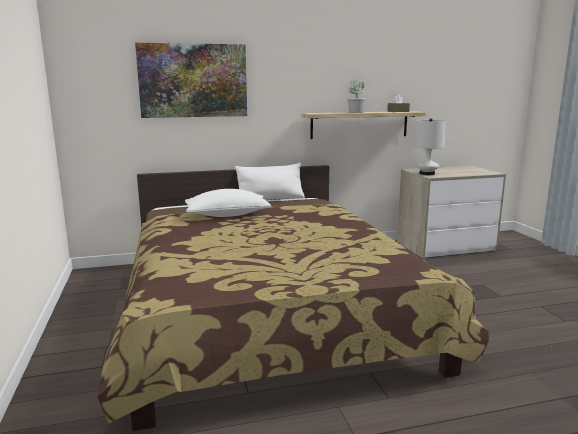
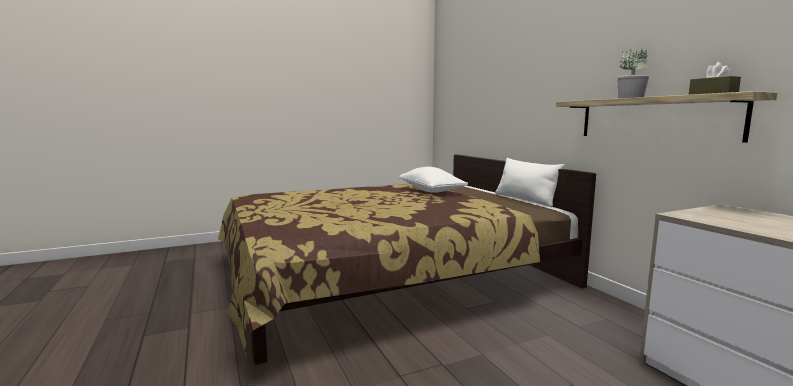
camera: 80 degrees right, 5 degrees down
(193, 81) = (494, 74): picture -> none
(427, 173) = (705, 213): white table lamp -> none

